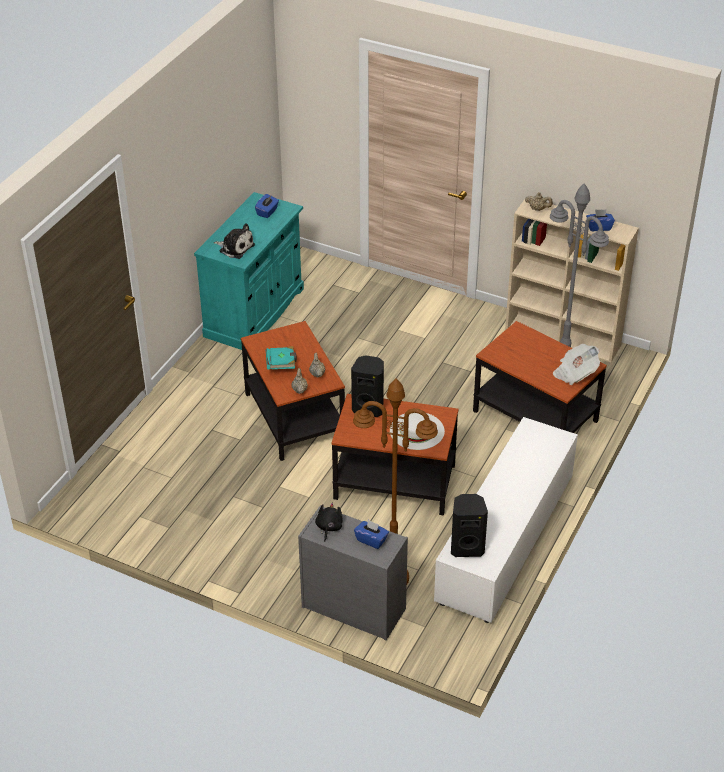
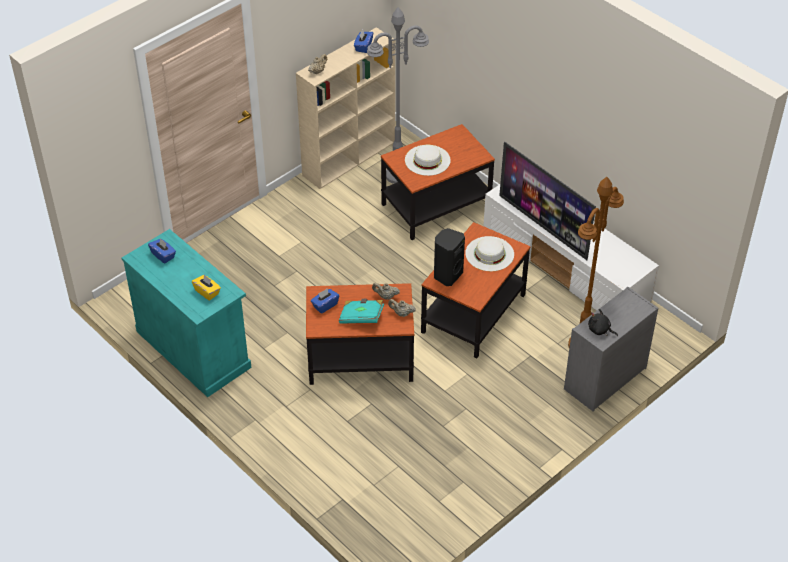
camera: 70 degrees left, 5 degrees up
(235, 247) = (207, 292): plush toy -> yellow tissue box
(371, 540) = (623, 308): blue tissue box -> blue tissue box (325, 305)
(467, 547) = (617, 269): black speaker -> none
(500, 473) = (544, 226): none -> television
(530, 354) = (427, 160): none -> white hat
(575, 373) = (463, 143): newspaper -> none

